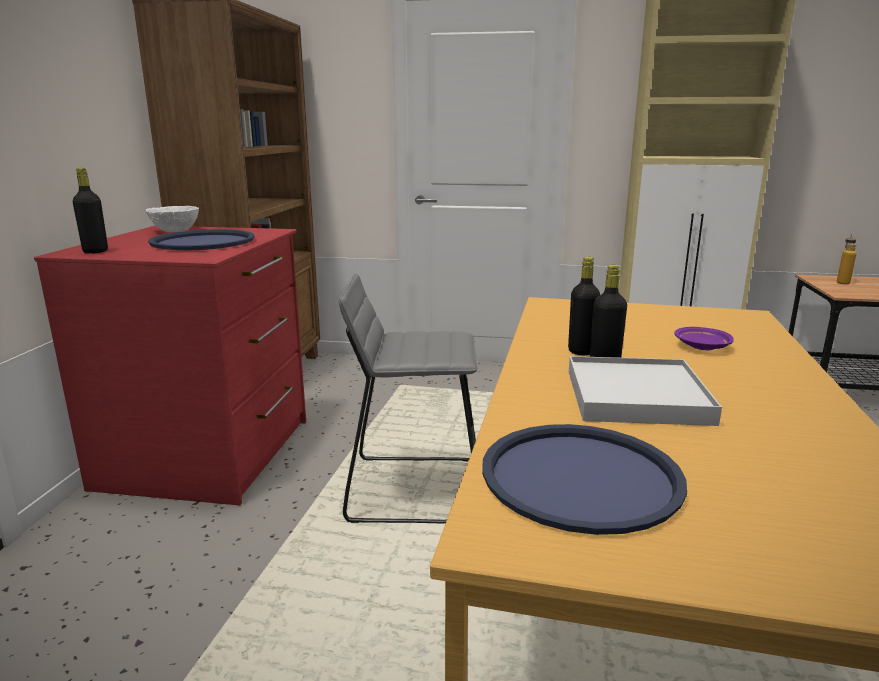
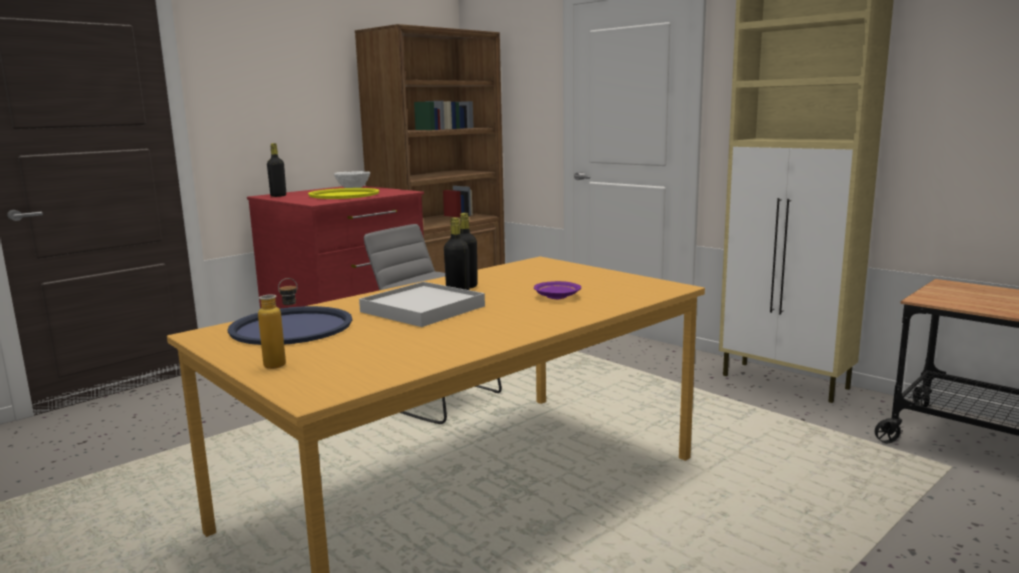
camera: 35 degrees right, 5 degrees down
(203, 242) = (344, 195): blue tray -> yellow tray
(842, 282) = (969, 290): bottle -> bottle (284, 364)

